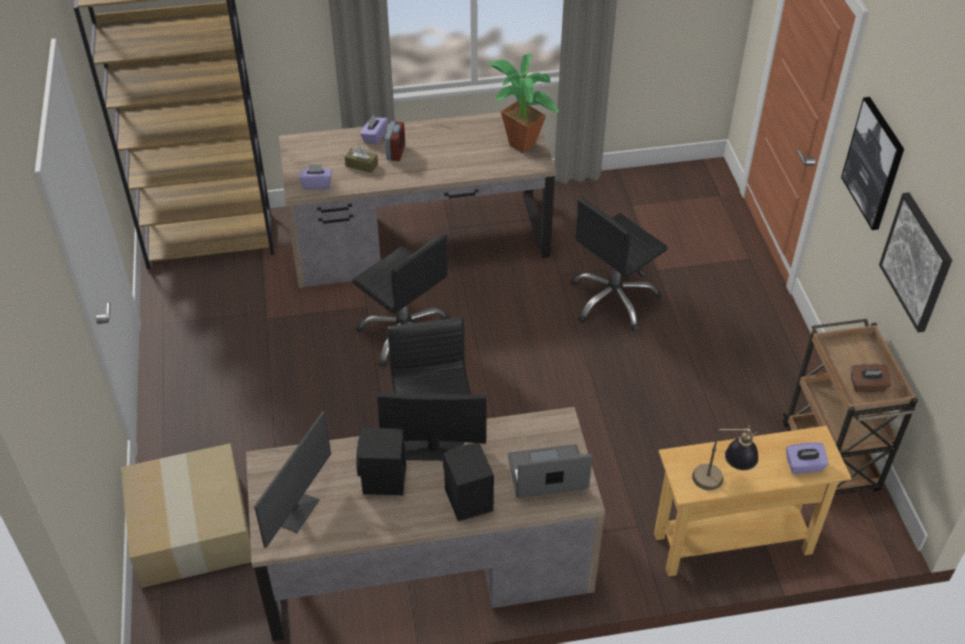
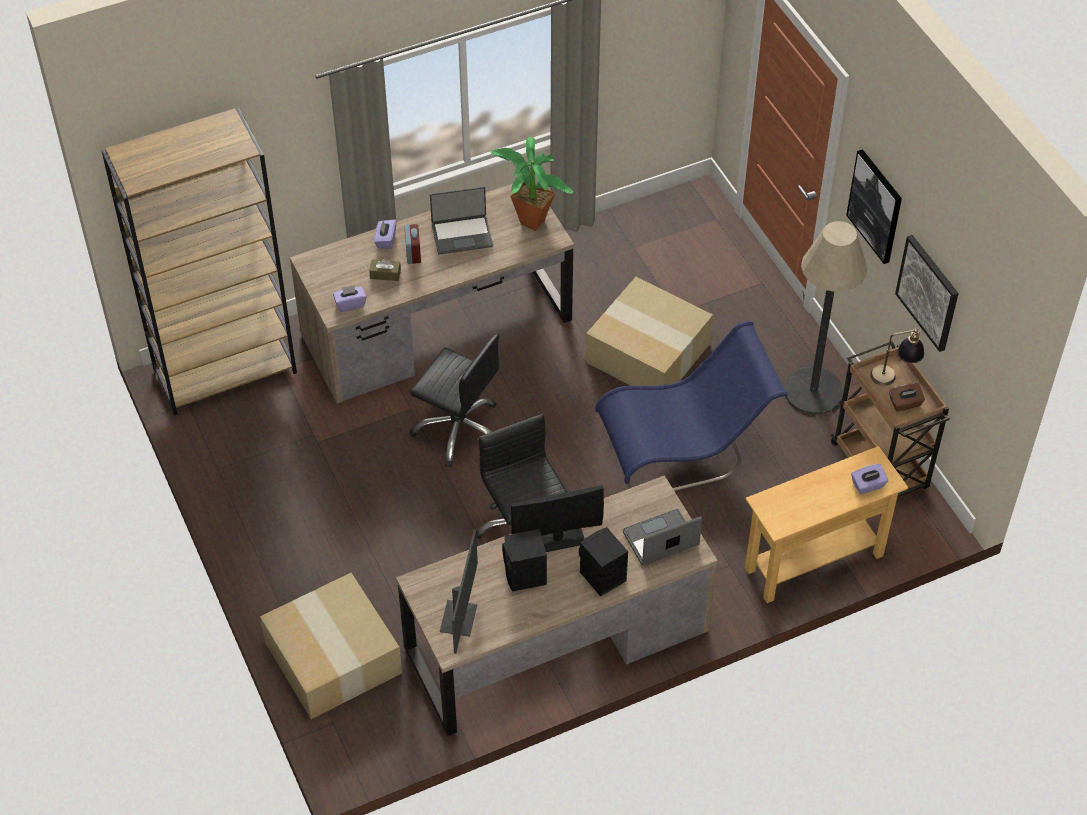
camera: 15 degrees left, 5 degrees up
(449, 144) = (462, 235): none -> laptop
(613, 300) = (646, 353): black office chair -> cardboard box
(625, 397) = (685, 448): none -> blue chair
(721, 482) = (804, 514): table lamp -> table lamp (894, 377)
(776, 368) = (813, 391): none -> floor lamp

